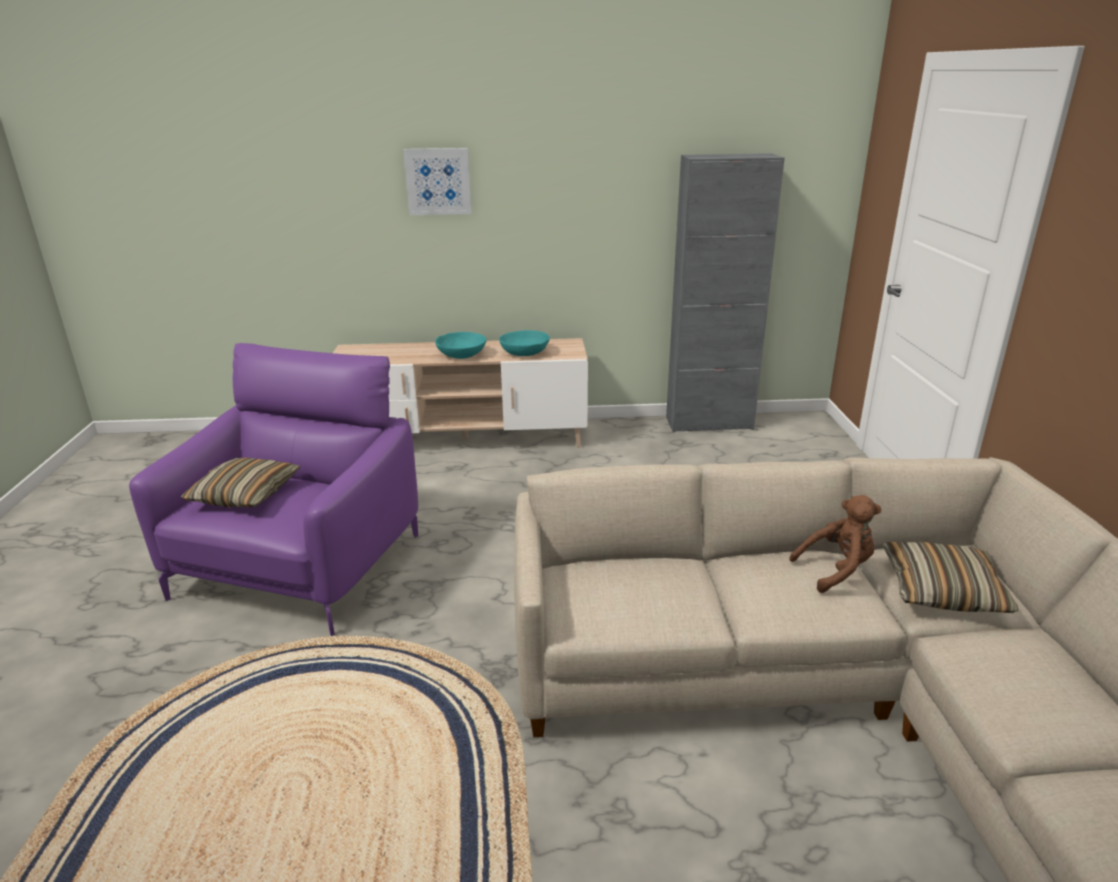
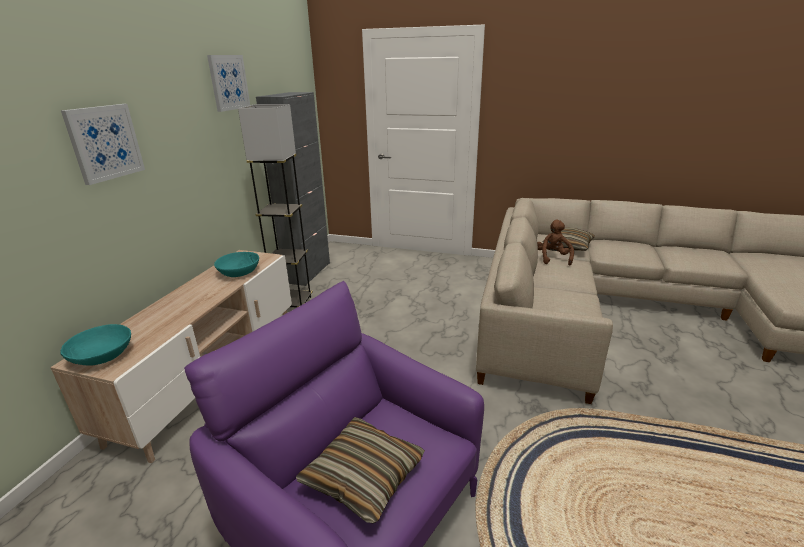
camera: 70 degrees left, 0 degrees up
(461, 355) = (204, 298): turquoise bowl -> turquoise bowl (102, 356)
(622, 437) = (292, 303): none -> grey floor lamp
(633, 133) = (228, 82): none -> picture

